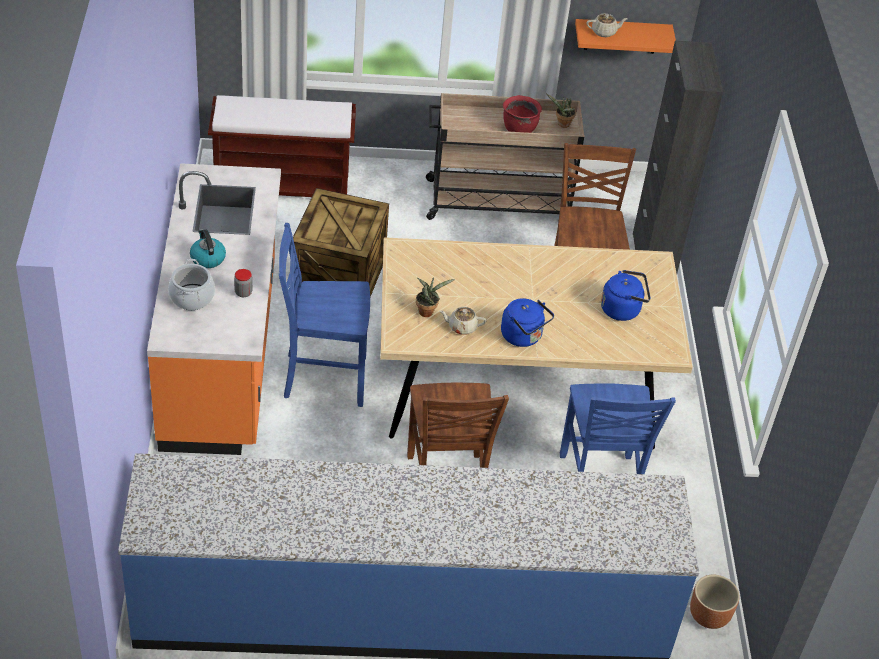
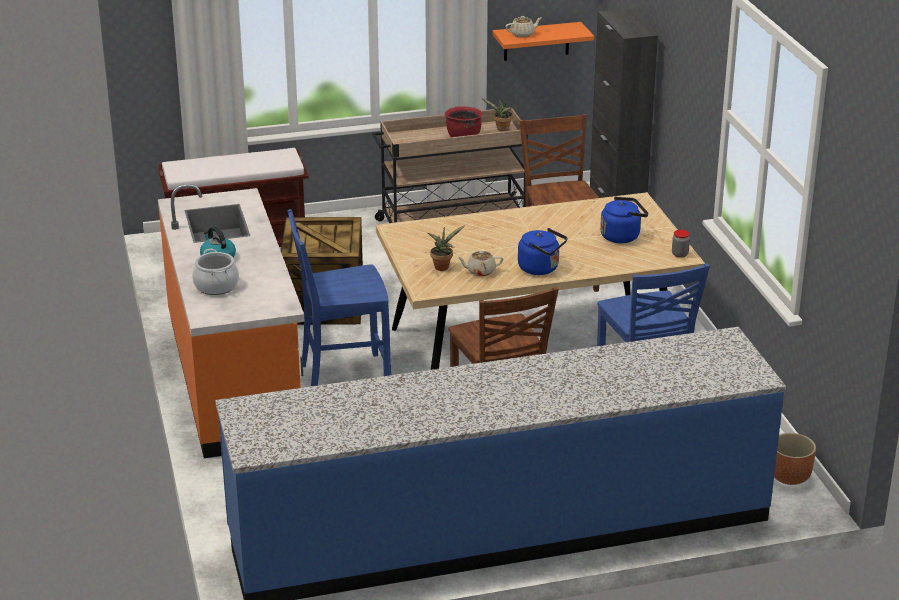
camera: 10 degrees left, 15 degrees down
(243, 292) = (264, 275): jar -> jar (680, 254)

